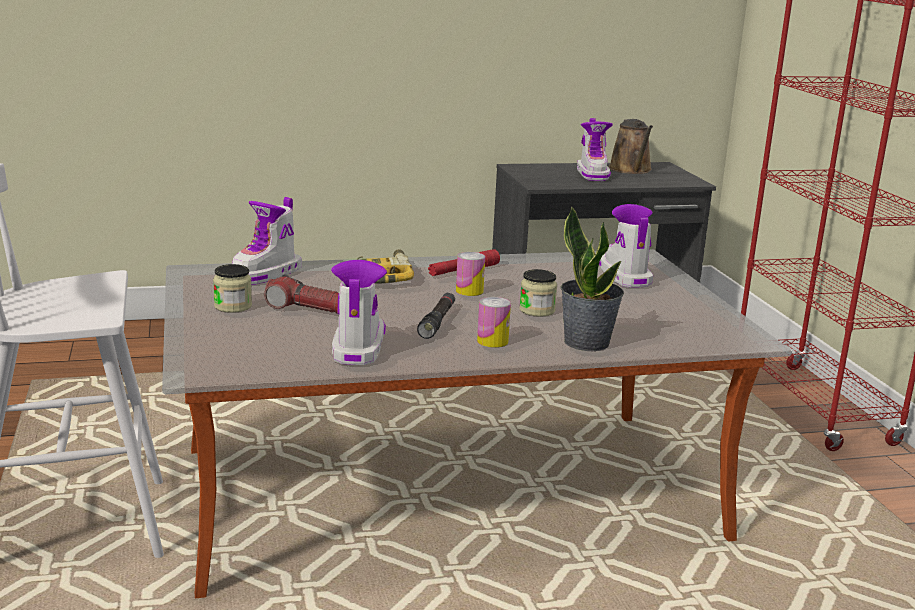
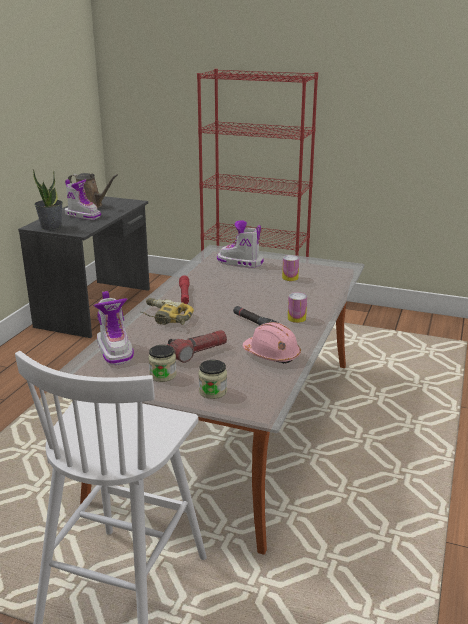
camera: 55 degrees left, 5 degrees up
(358, 347) = (272, 354): boot -> pink hard hat
(469, 291) = (218, 302): can -> can (290, 278)
(537, 310) = (265, 296): jar -> jar (213, 391)
(587, 342) = (319, 298): potted plant -> potted plant (51, 227)

